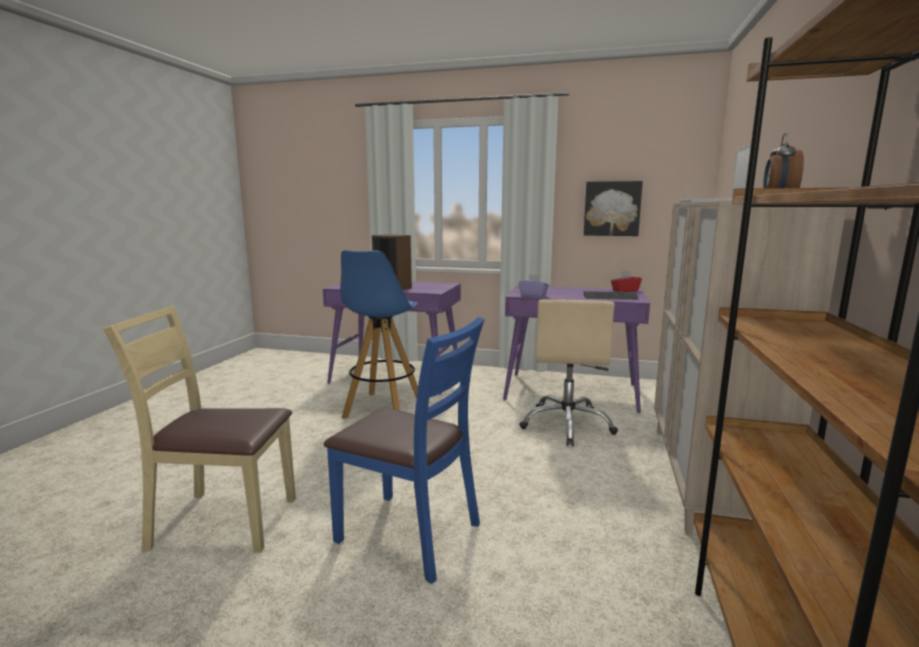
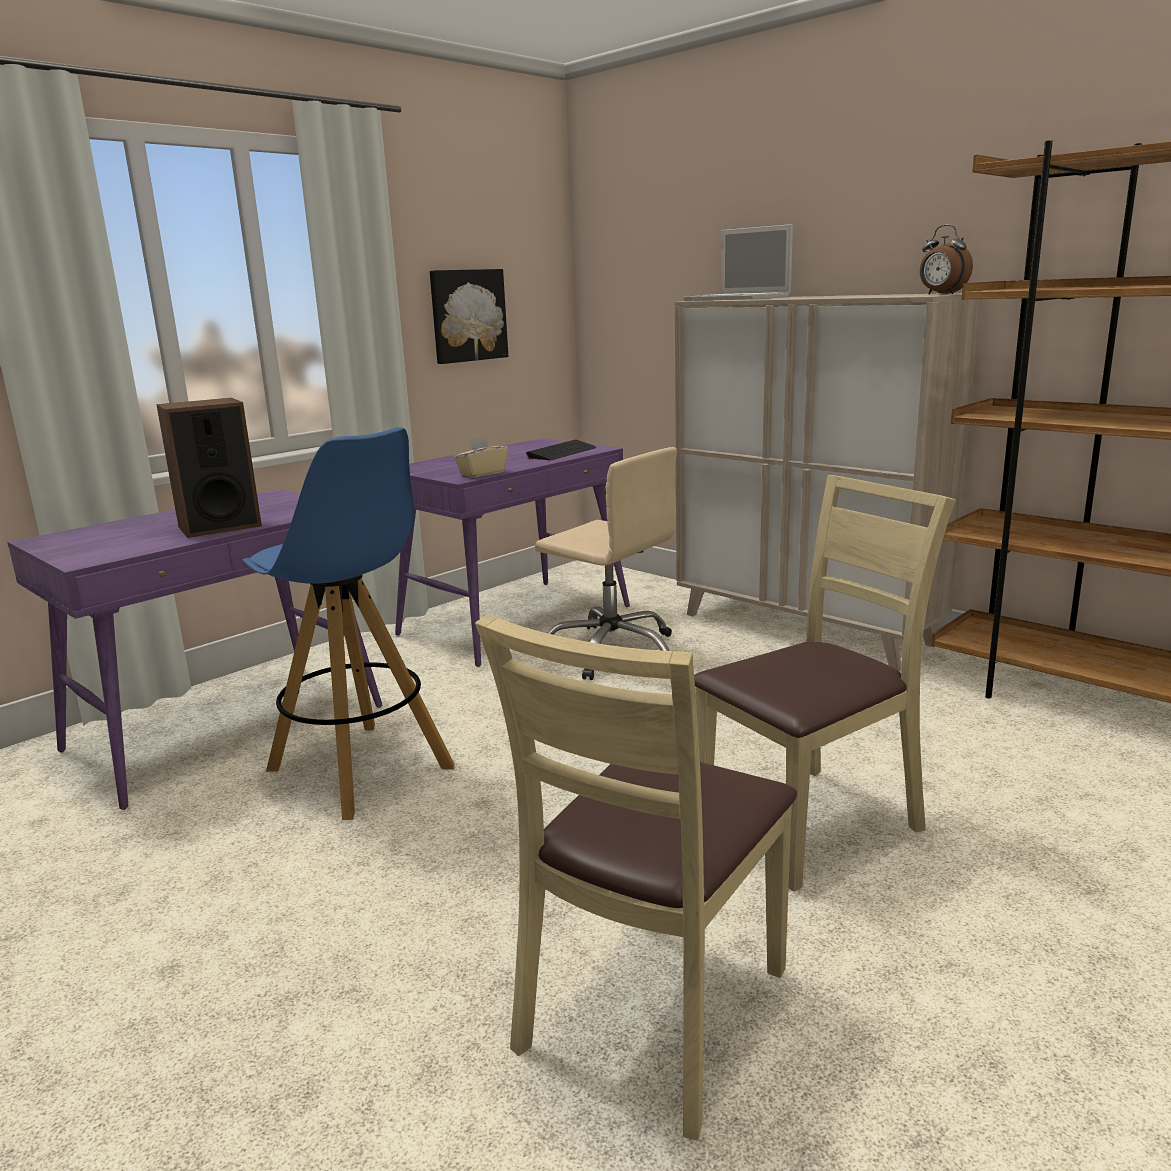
camera: 60 degrees left, 5 degrees up
(409, 534) = (809, 824): blue chair -> beige chair
(533, 295) = (482, 473): purple tissue box -> beige tissue box
(625, 291) = (534, 443): red tissue box -> none

